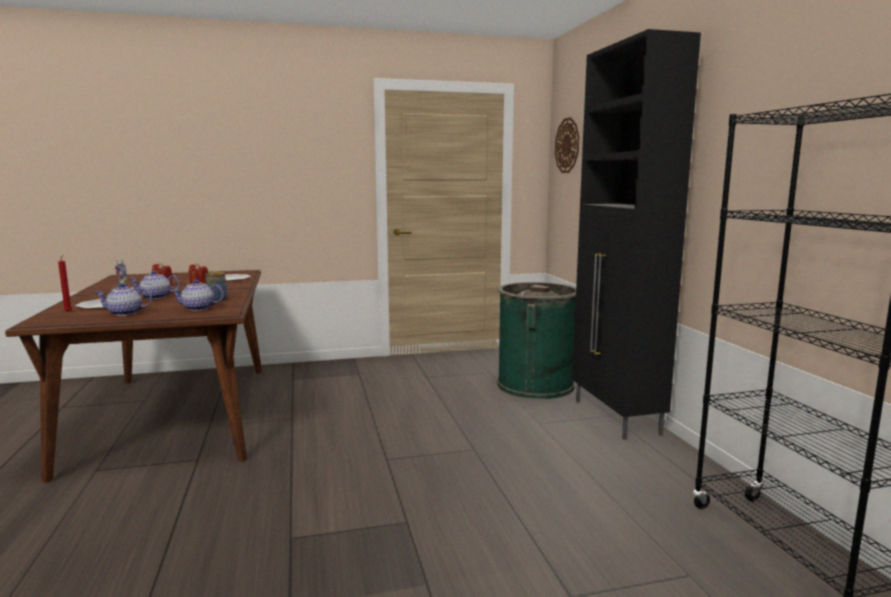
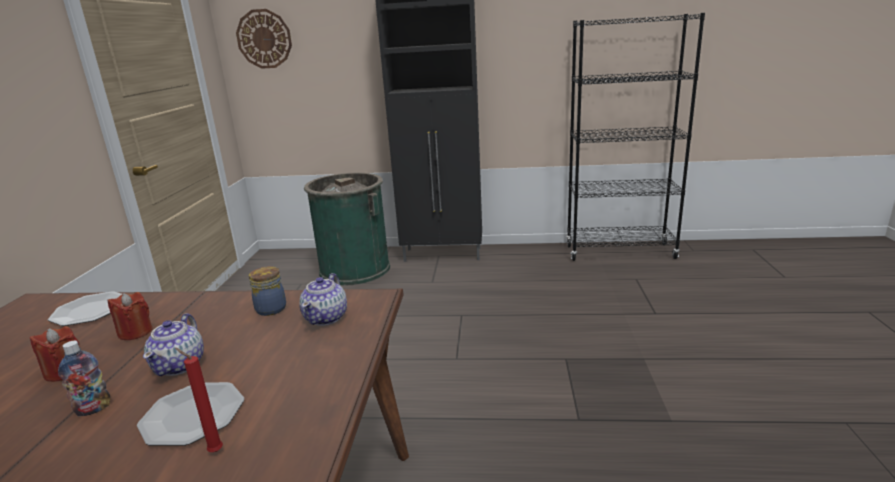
camera: 70 degrees left, 10 degrees up
(125, 313) = (302, 377): teapot -> none

